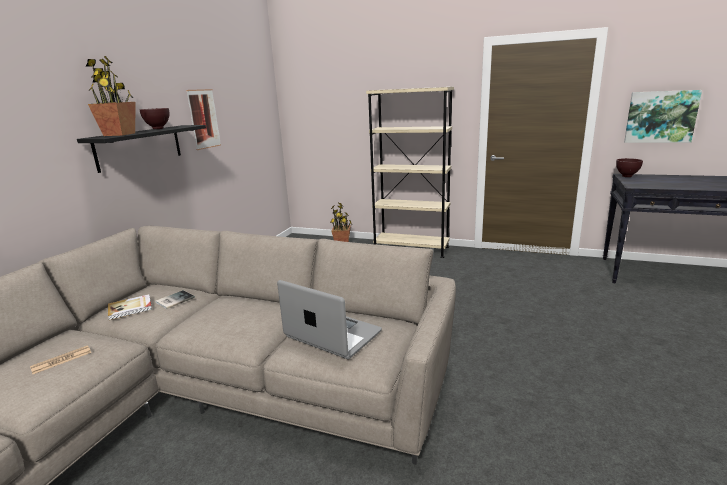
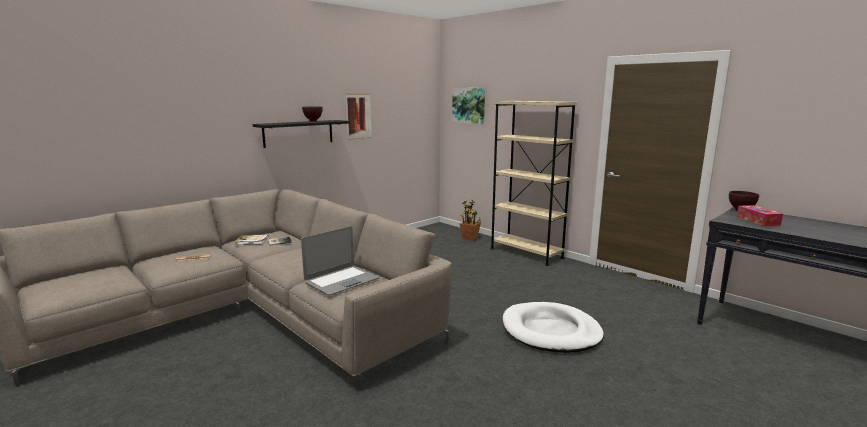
camera: 25 degrees right, 5 degrees down
(120, 134) = (280, 123): potted plant -> none
(332, 335) = (341, 281): laptop -> laptop turned 75 degrees clockwise
(520, 324) = (551, 331): none -> white dog bed
(655, 183) = (757, 221): none -> tissue box
(660, 117) = (790, 149): picture -> picture (469, 105)

